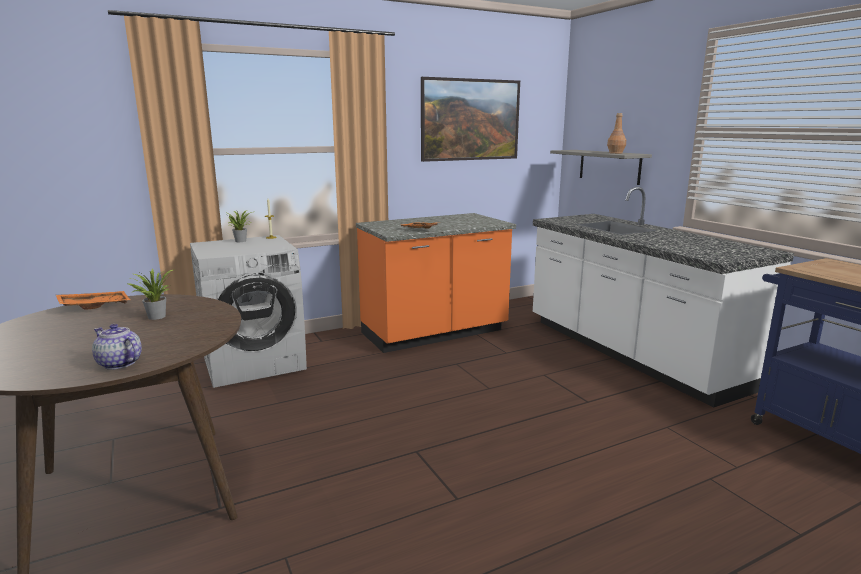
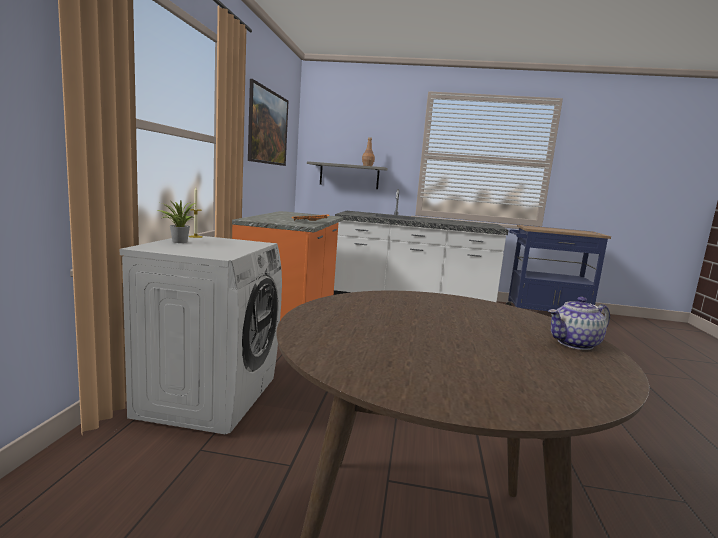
camera: 55 degrees left, 5 degrees down
(95, 306) = (316, 324): orange tray -> none
(155, 316) = (414, 312): potted plant -> none

